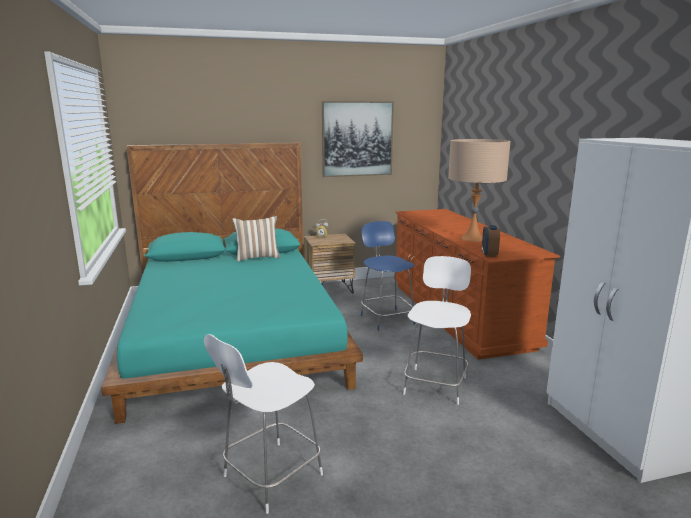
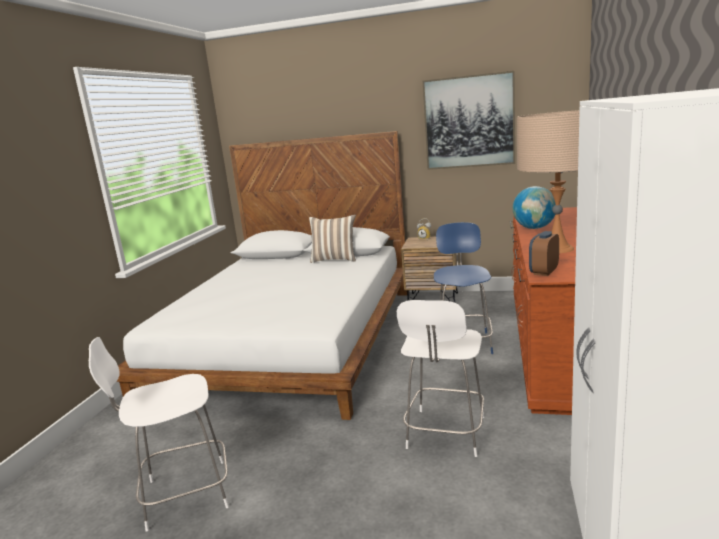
camera: 30 degrees right, 0 degrees up
(234, 336) = (292, 340): turquoise bed -> white bed
(434, 224) = (534, 228): none -> globe
(435, 384) = (445, 434): white chair -> white chair turned 150 degrees clockwise

